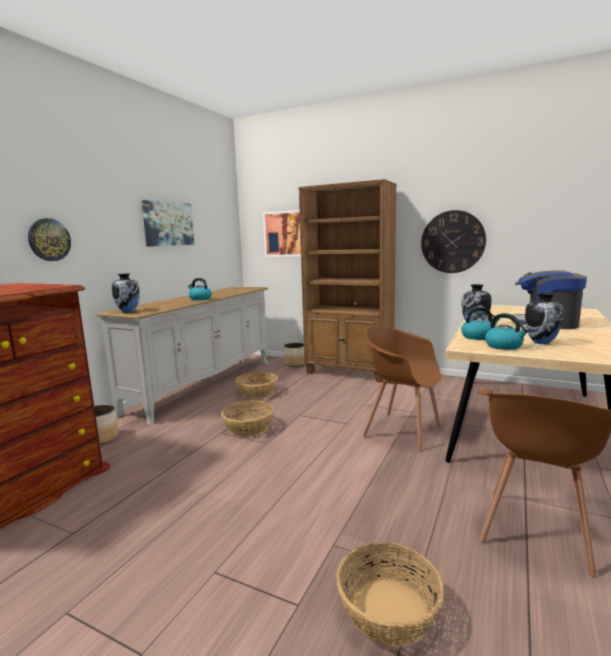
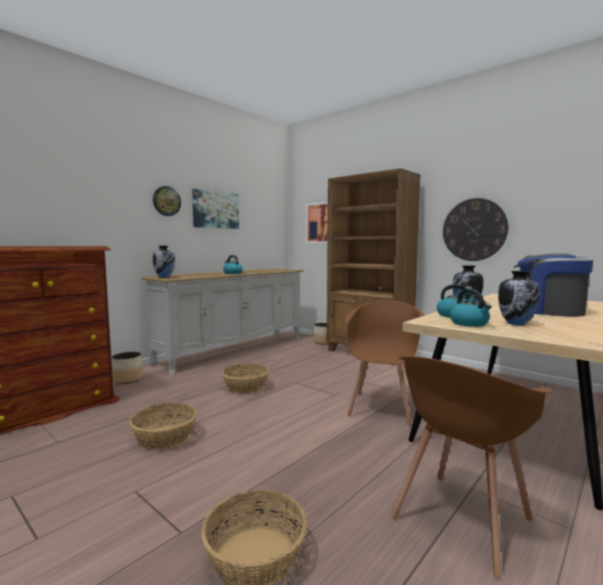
camera: 15 degrees right, 5 degrees down
(49, 239) = (107, 215): wall clock -> wall clock (166, 201)
(257, 392) = (273, 361): basket -> basket (164, 437)
(401, 431) = (382, 408): brown chair -> brown chair turned 60 degrees clockwise

